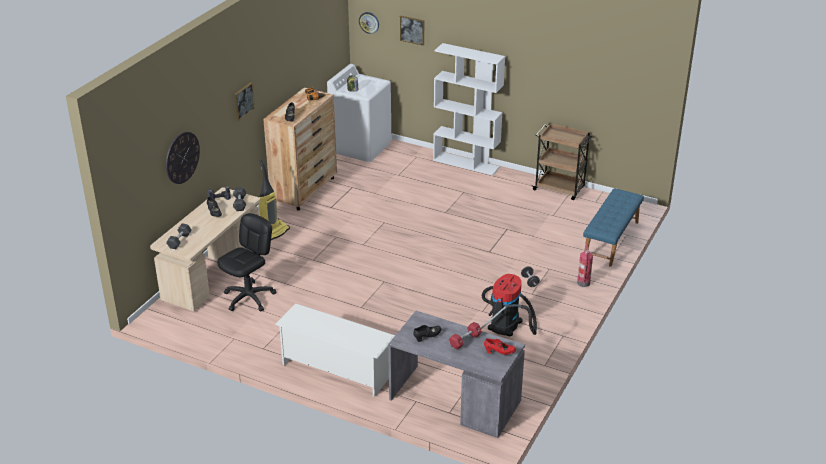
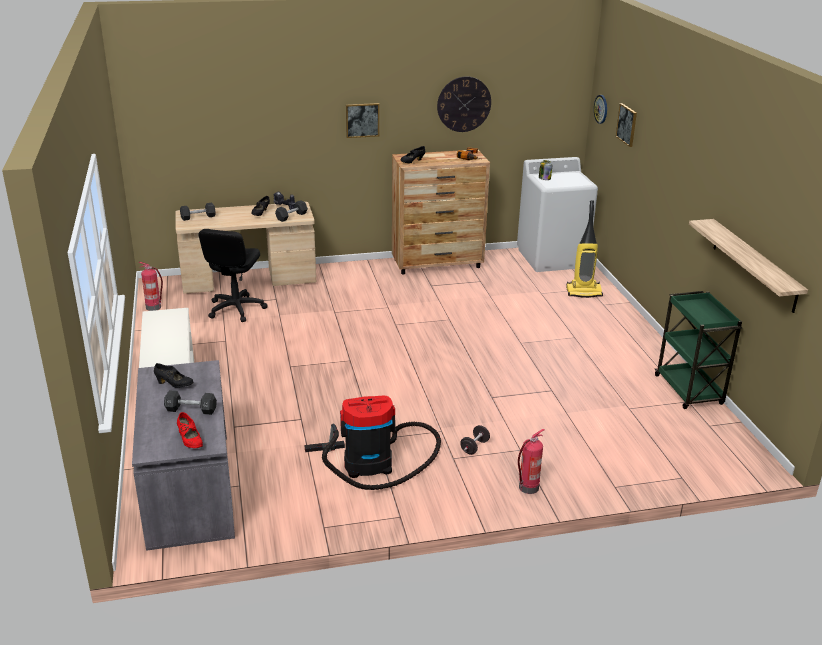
camera: 50 degrees right, 5 degrees down
(182, 157) = (244, 139): wall clock -> wall clock (464, 104)
(193, 333) = (154, 307): none -> fire extinguisher
(249, 297) = (236, 309): black office chair -> black office chair turned 105 degrees clockwise
(273, 232) = (351, 278): vacuum cleaner -> vacuum cleaner (584, 292)
(465, 340) = (191, 410): red dumbbell -> black dumbbell
(466, 163) = (629, 318): white bookcase -> none
(559, 189) = (689, 391): brown cart -> green cart
(591, 96) = (754, 265): none -> shelf
(611, 240) = (651, 472): blue bench -> none

